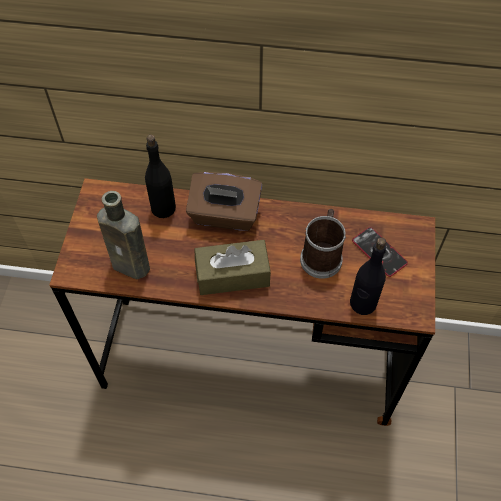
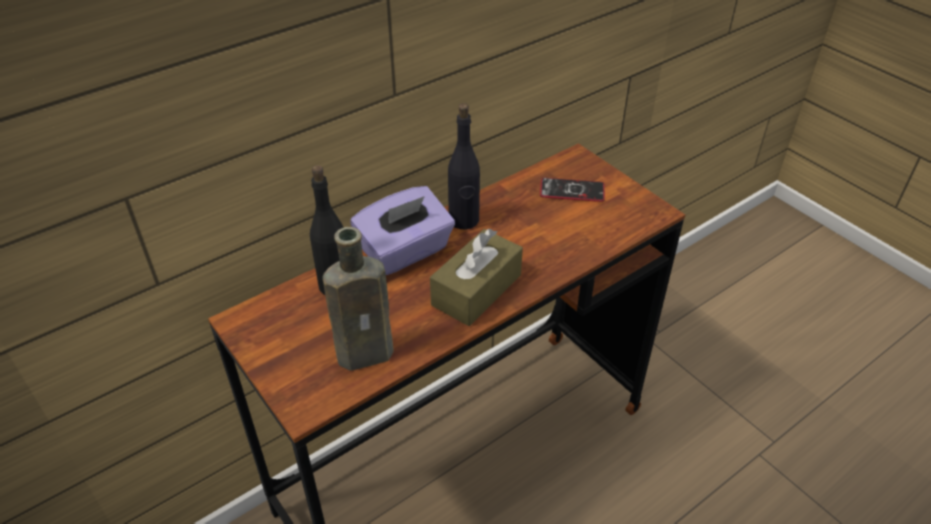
camera: 45 degrees left, 15 degrees down
(224, 215) = (405, 251): brown tissue box -> purple tissue box
(322, 256) = (532, 223): mug -> none
(362, 303) = (610, 233): black bottle -> black bottle (464, 220)

